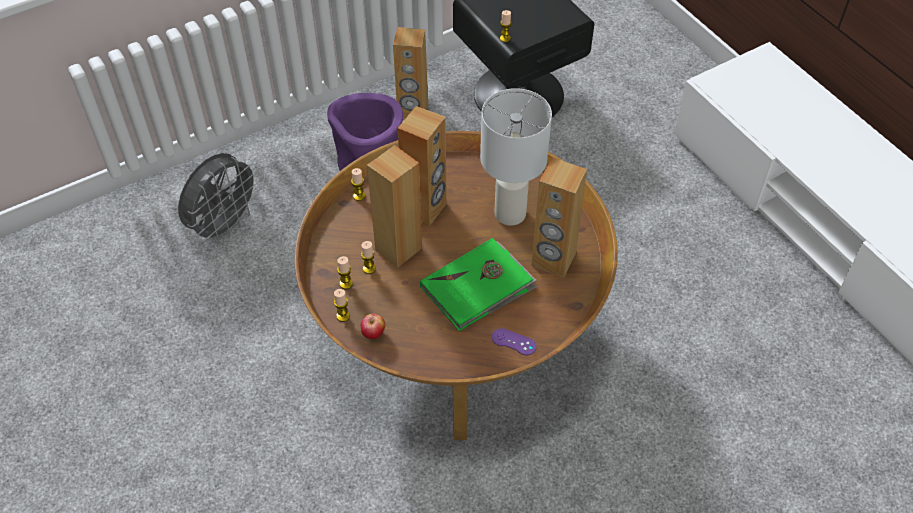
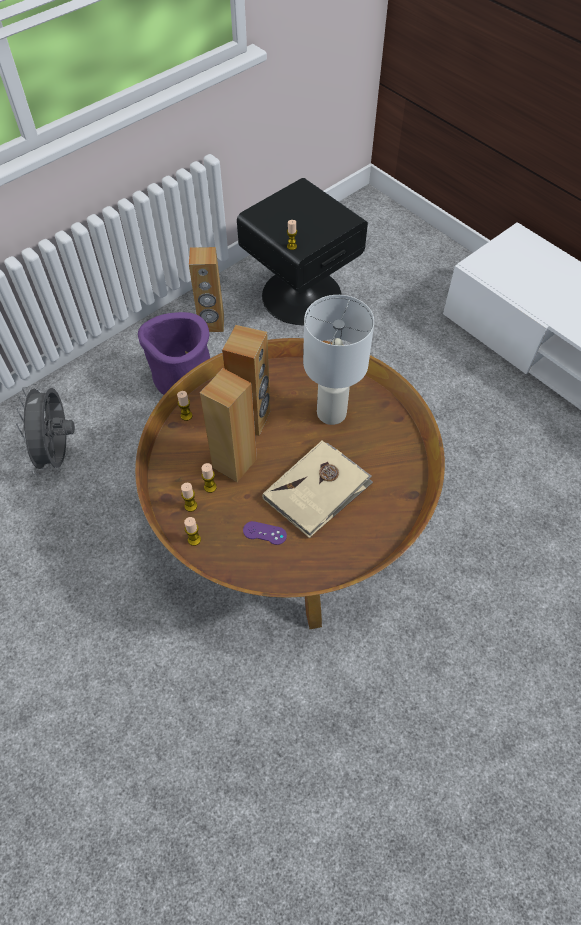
camera: 10 degrees left, 5 degrees up
(225, 225) = (58, 453): grey fan -> grey fan turned 150 degrees clockwise
(373, 334) = (227, 554): apple -> none
(478, 287) = (318, 490): green book -> beige book
(514, 342) = (363, 540): purple game controller -> purple game controller (264, 533)
(553, 260) = (381, 453): brown speaker -> none

